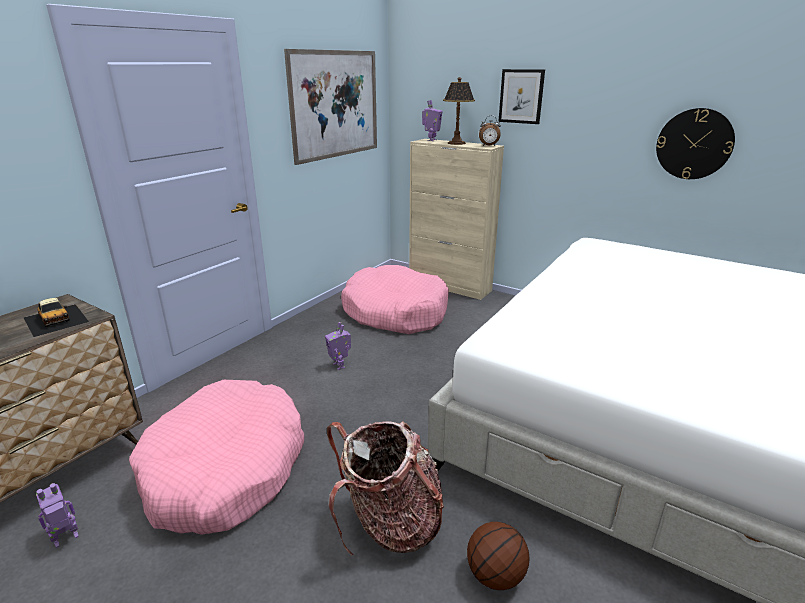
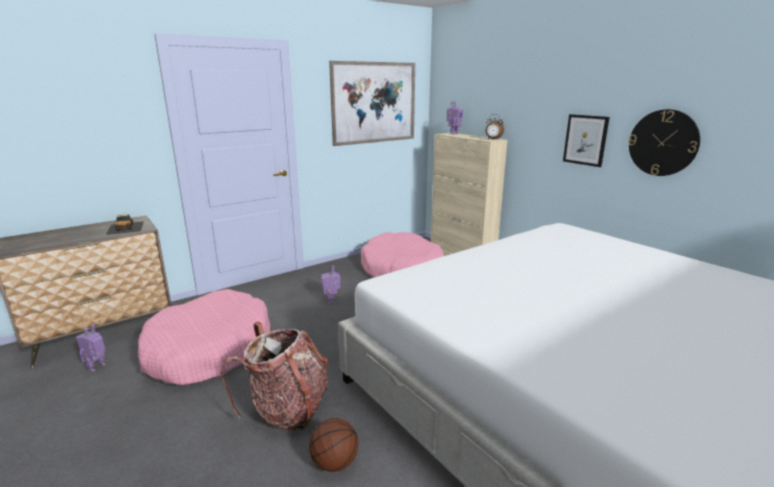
camera: 20 degrees right, 5 degrees down
(66, 539) = (97, 367): toy robot -> toy robot turned 45 degrees counterclockwise
(456, 143) = (470, 136): table lamp -> none
(521, 96) = (521, 98): picture -> picture (585, 140)

